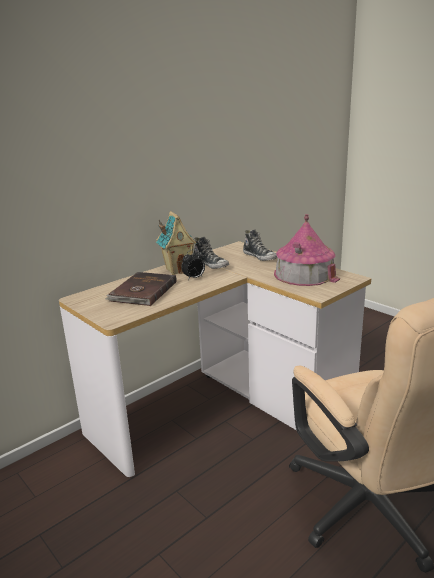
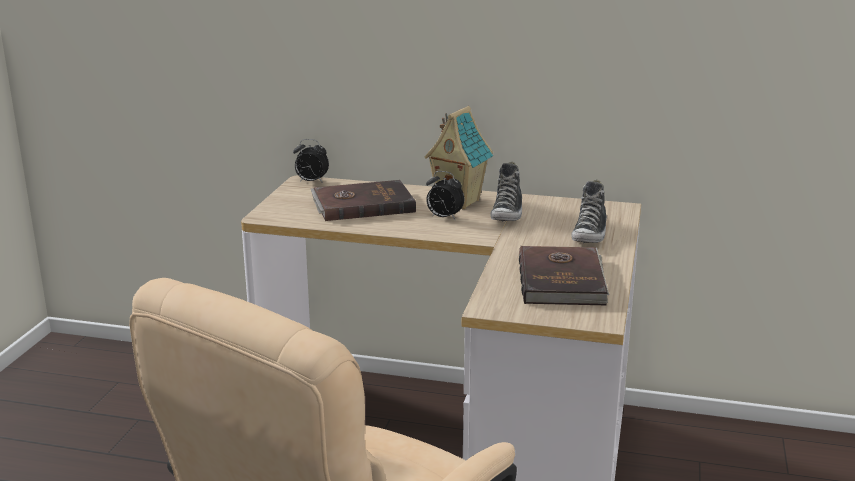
camera: 55 degrees right, 0 degrees up
(80, 296) = (311, 182): none -> alarm clock
(304, 274) = (563, 280): toy house -> brown book

